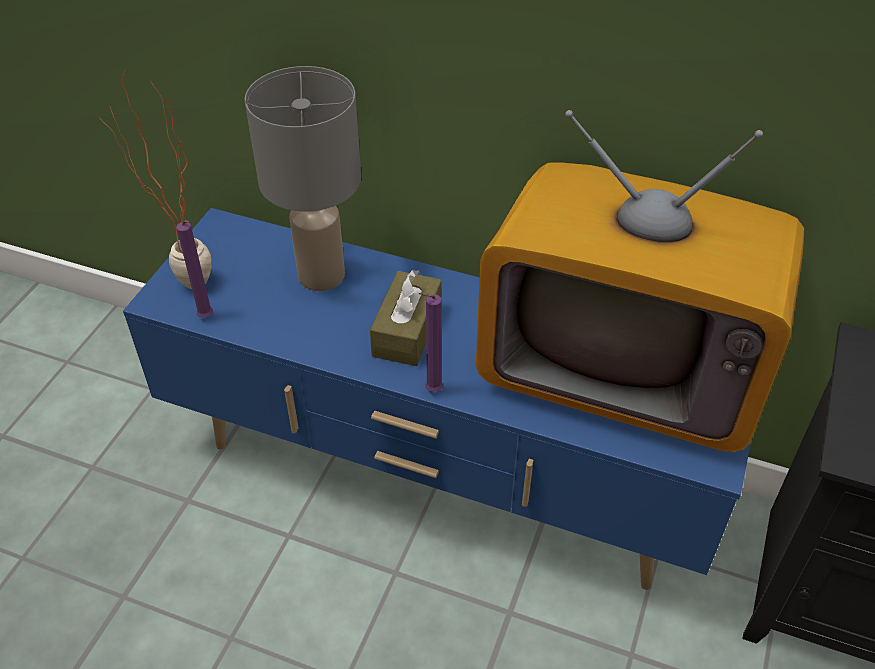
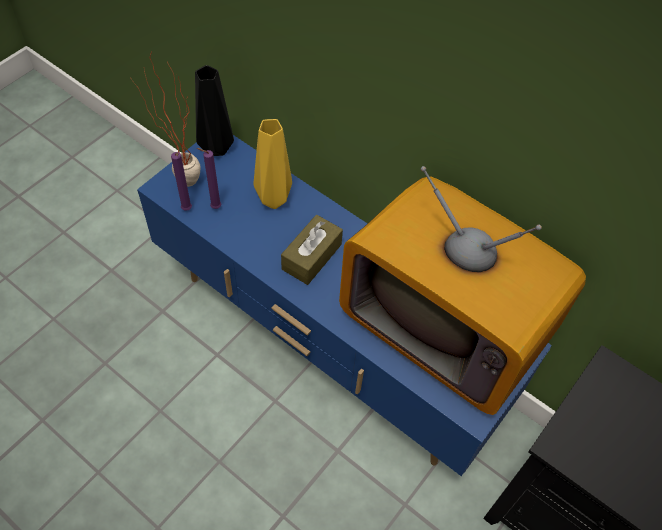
camera: 15 degrees right, 10 degrees up
(222, 235) = (218, 148): none -> black vase
(322, 276) = (272, 199): grey table lamp -> yellow vase
(431, 391) = (310, 305): purple candle -> purple candle (214, 207)

